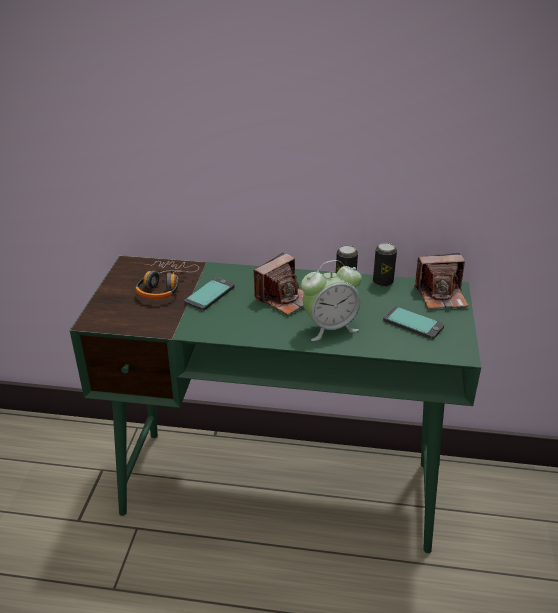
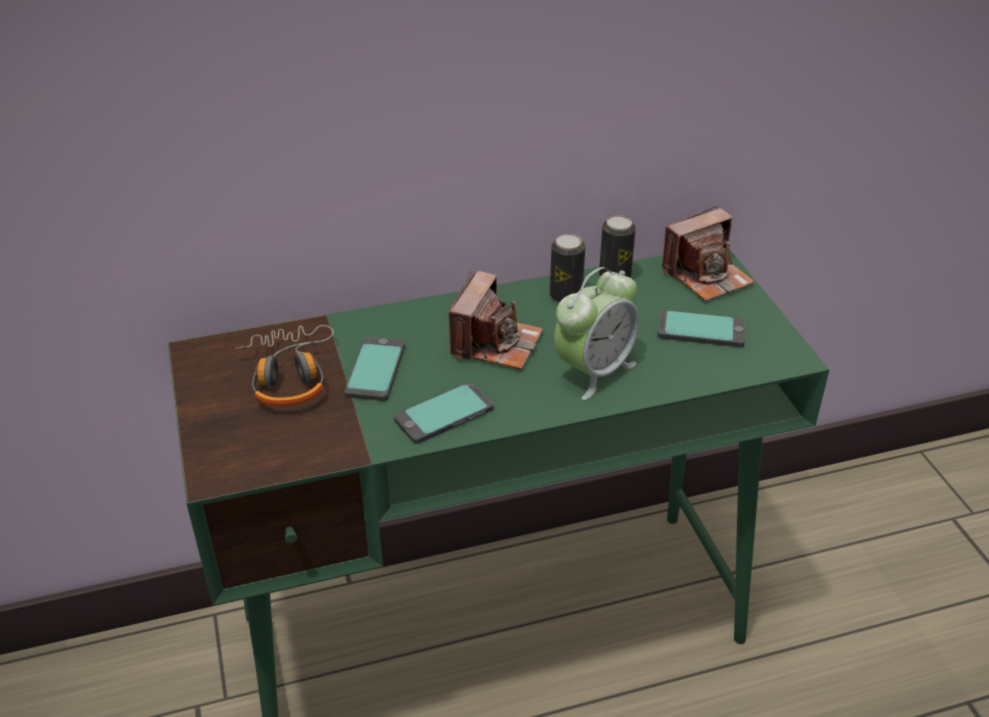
camera: 25 degrees left, 5 degrees up
(228, 326) = (444, 415): none -> phone

